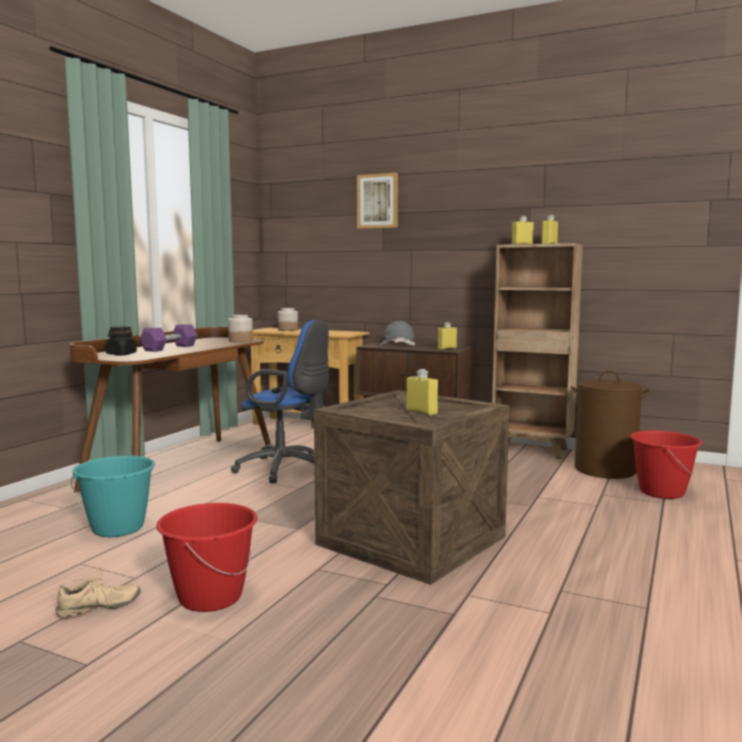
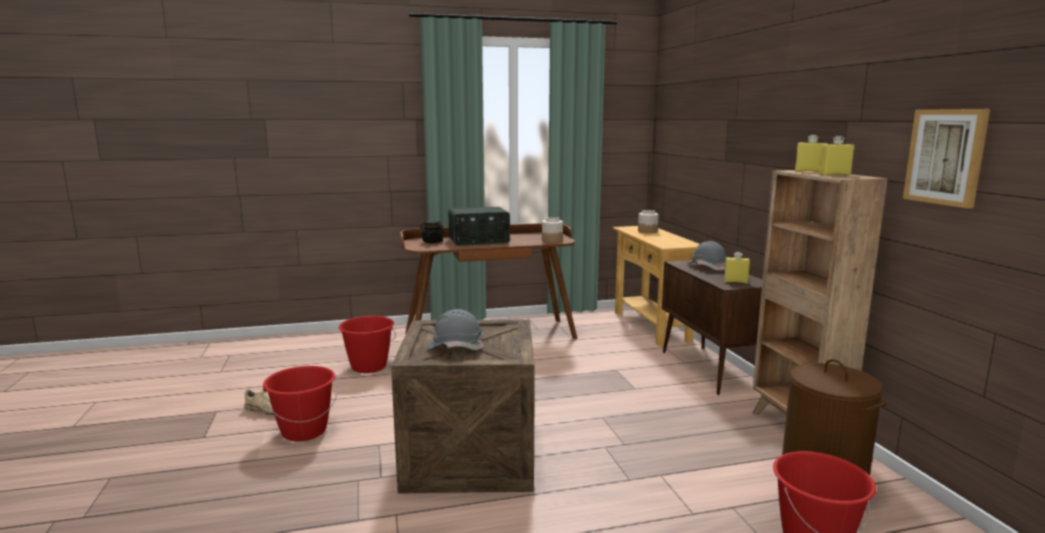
camera: 50 degrees right, 5 degrees up
(118, 528) = (368, 367): turquoise bucket -> red bucket
(169, 348) = (479, 241): purple dumbbell -> radio
(286, 470) = (540, 362): blue office chair -> none
(378, 201) = (723, 106): picture -> picture (946, 157)
(421, 412) = (455, 347): yellow bottle -> grey hard hat

